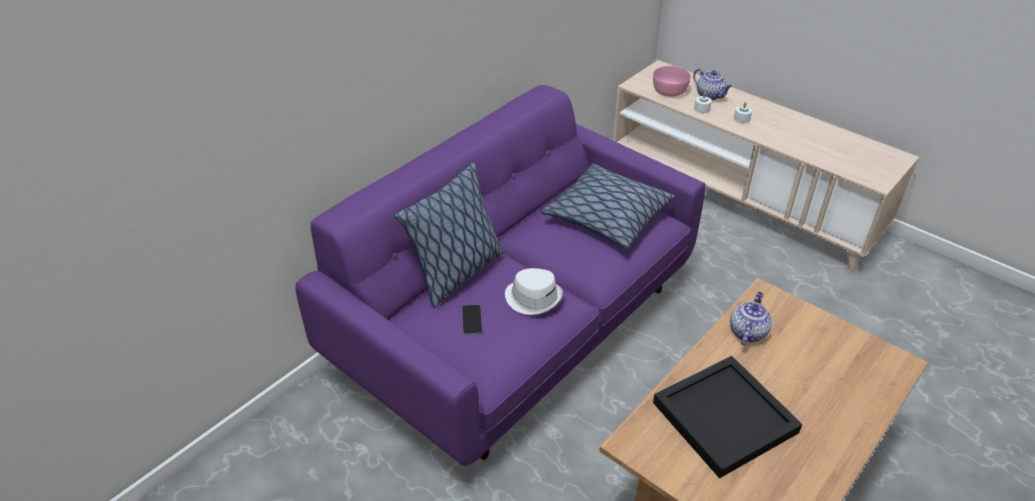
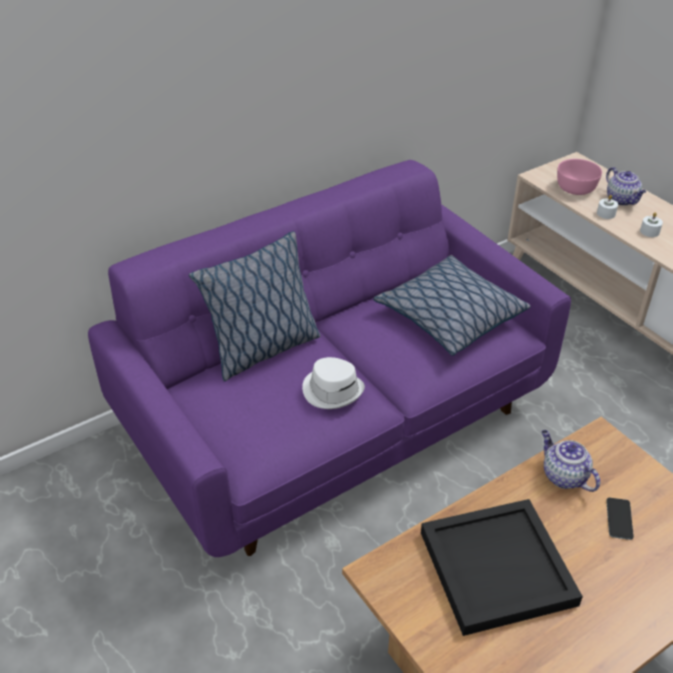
camera: 15 degrees right, 0 degrees up
(472, 319) = (257, 401): phone -> phone (619, 518)
(747, 332) = (563, 476): teapot -> teapot turned 75 degrees counterclockwise

